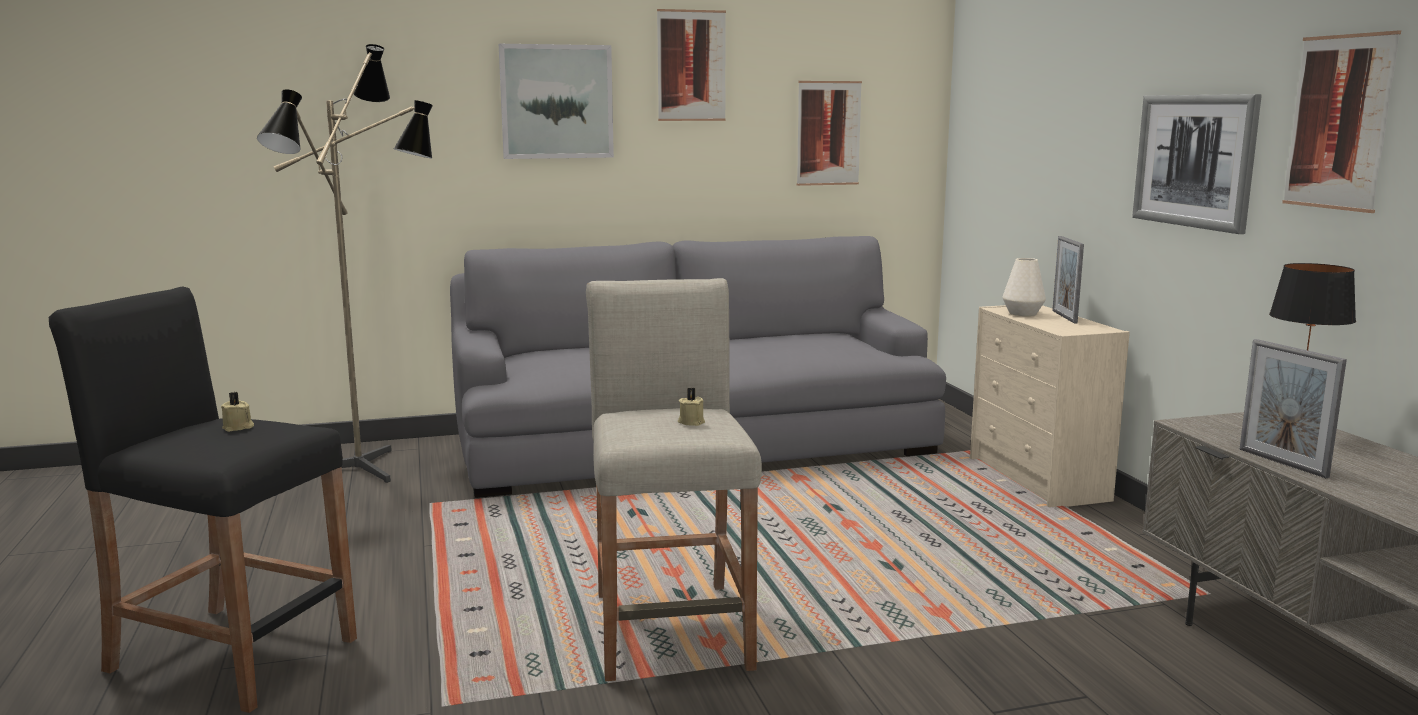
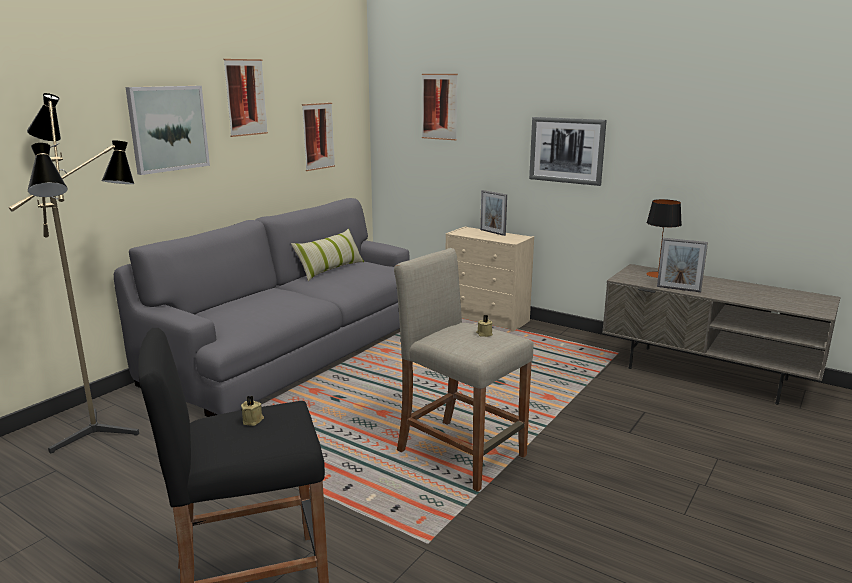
camera: 40 degrees left, 5 degrees up
(777, 338) = (330, 270): none -> pillow
(1022, 313) = (472, 234): white vase -> none
(1339, 122) = (651, 134): picture -> picture (439, 106)

